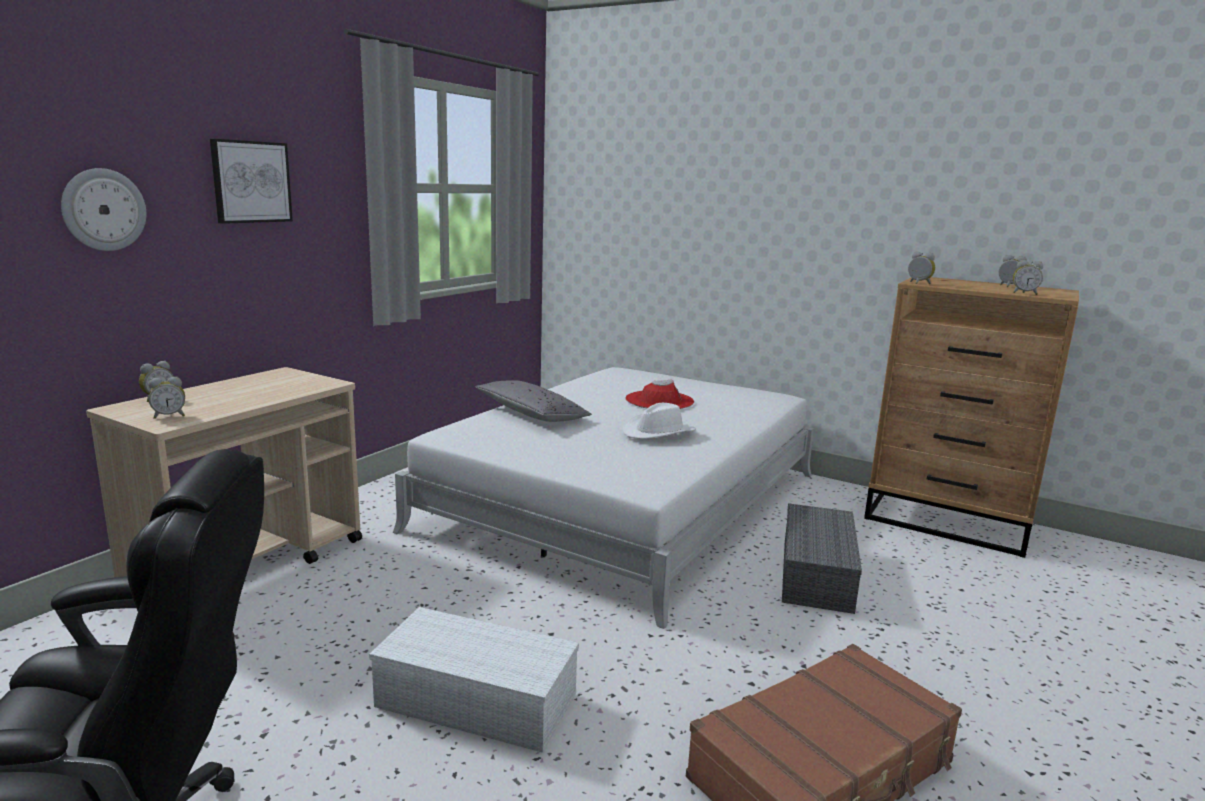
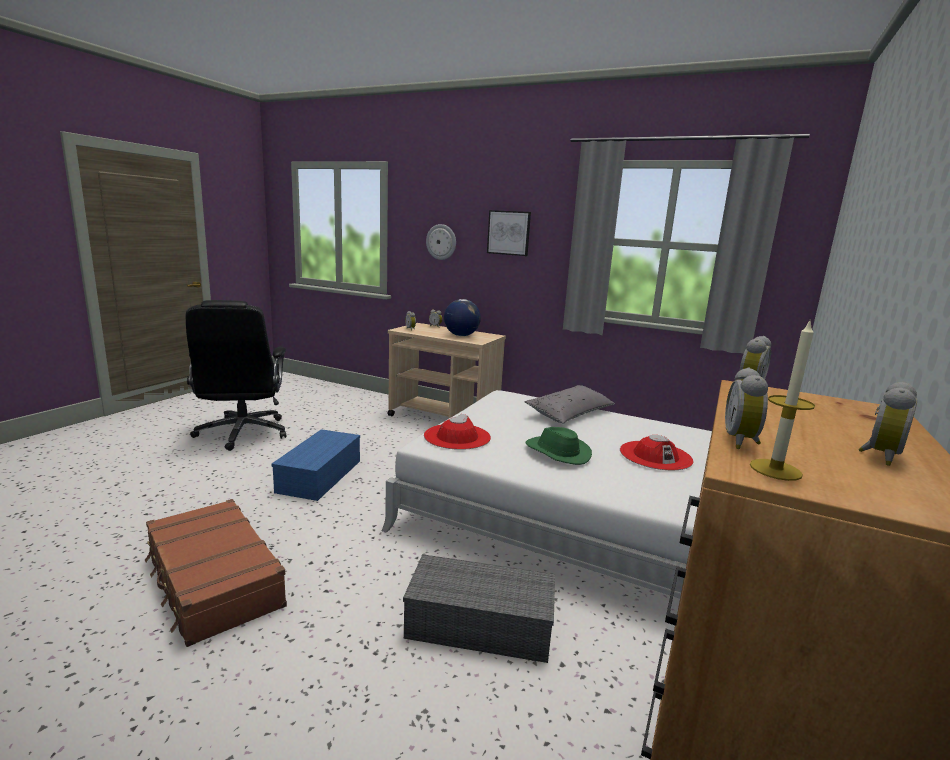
camera: 85 degrees right, 0 degrees up
(269, 388) = (461, 335): none -> globe
(480, 699) = (320, 477): white storage box -> blue storage box
(618, 471) = (457, 437): none -> red hat
(659, 432) = (557, 452): white hat -> green hat
(1054, 295) = (775, 469): none -> candle

